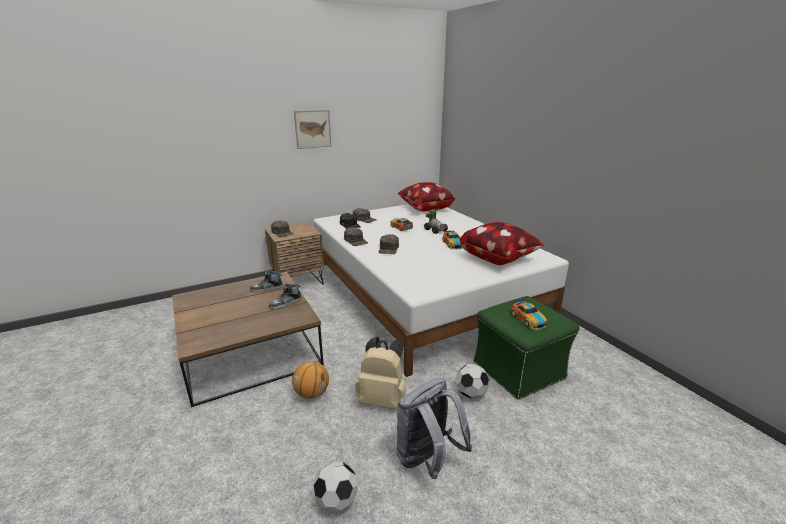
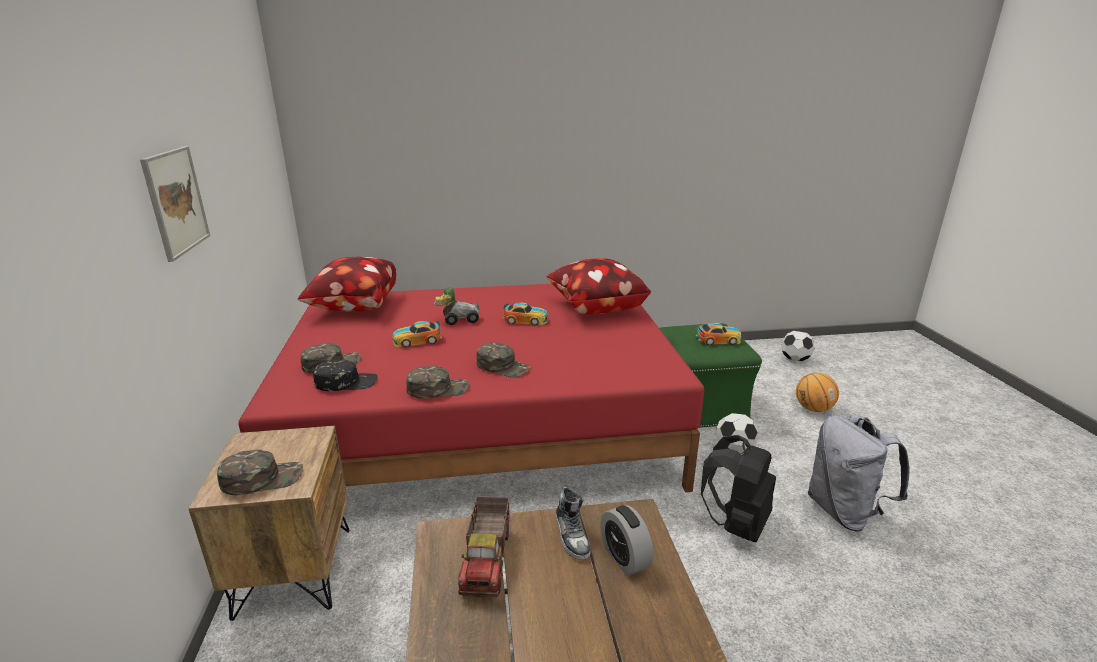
camera: 70 degrees left, 0 degrees up
(267, 288) = (488, 560): shoe -> toy truck
(273, 317) = (624, 558): none -> alarm clock
(312, 393) = (714, 601): basketball -> basketball (813, 409)
(336, 501) = (923, 605): football -> football (795, 359)
(382, 399) = (736, 524): beige backpack -> black backpack
(422, 292) = (481, 423): white bed -> red bed

